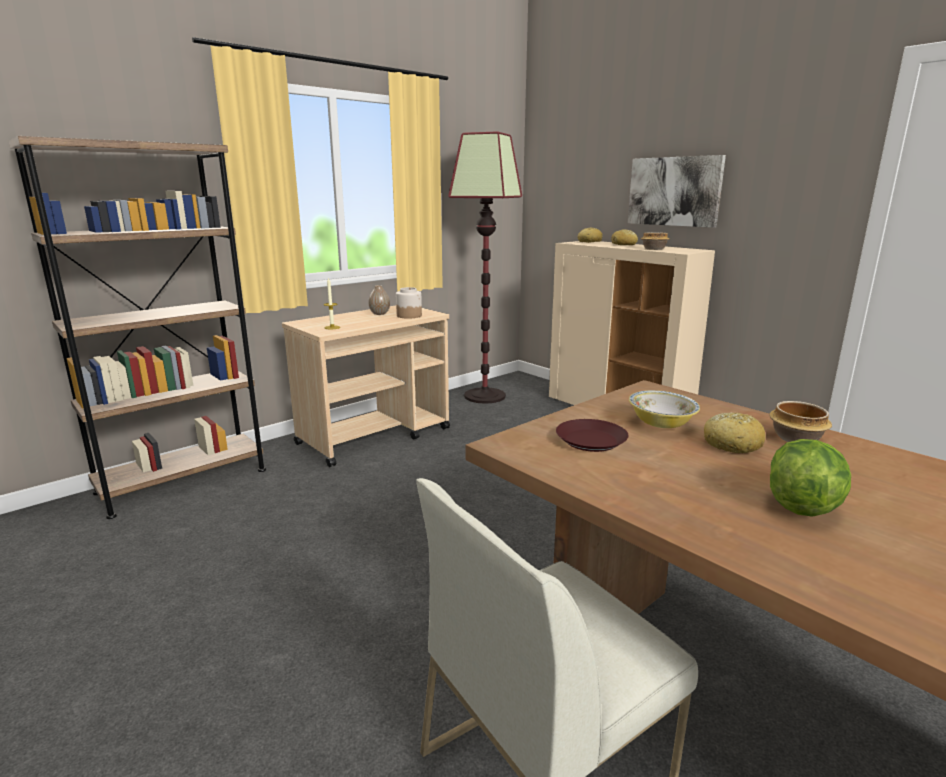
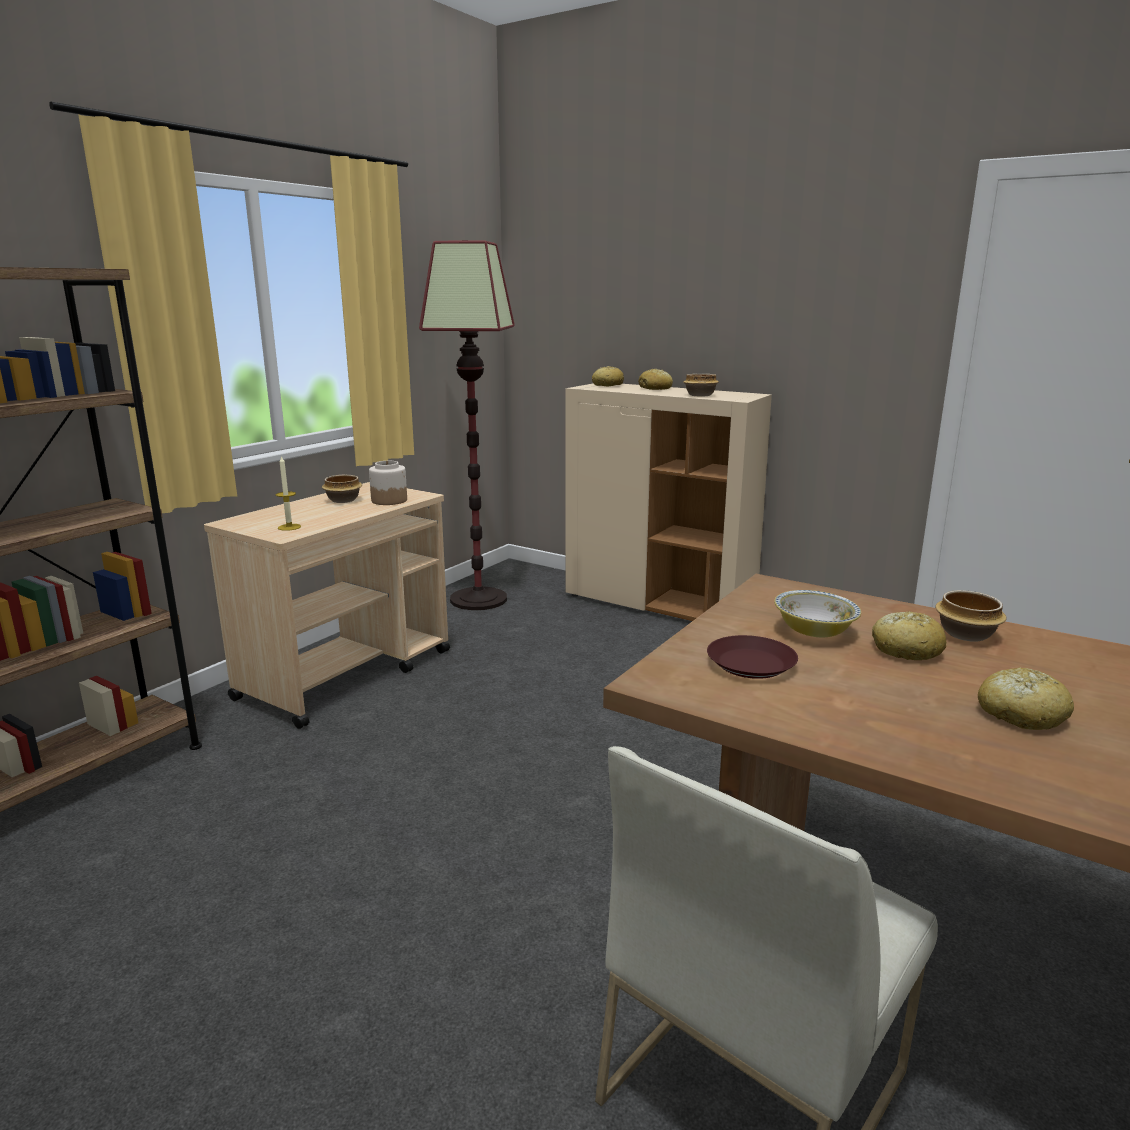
camera: 15 degrees left, 0 degrees up
(379, 314) = (344, 500): vase -> bowl
(674, 191) = (715, 320): picture -> none
(802, 503) = (1021, 714): lettuce -> bread

